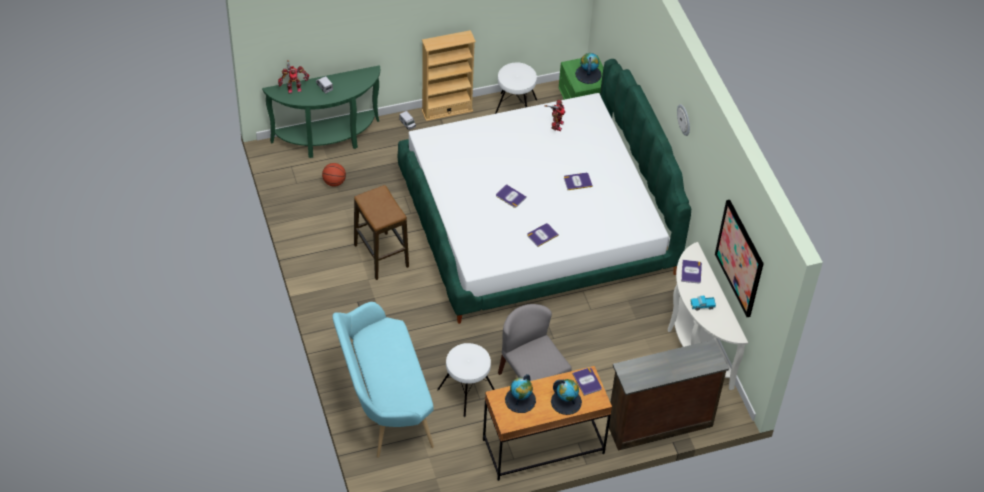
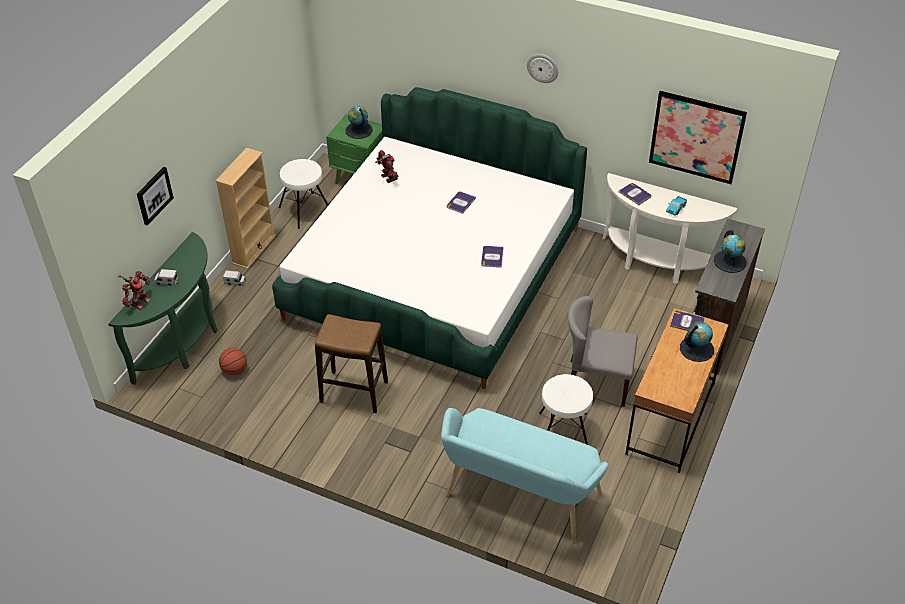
camera: 45 degrees left, 5 degrees down
(346, 22) = (154, 195): none -> picture
(510, 196) = (429, 249): book -> none
(520, 400) = (667, 377): globe -> globe (730, 261)

